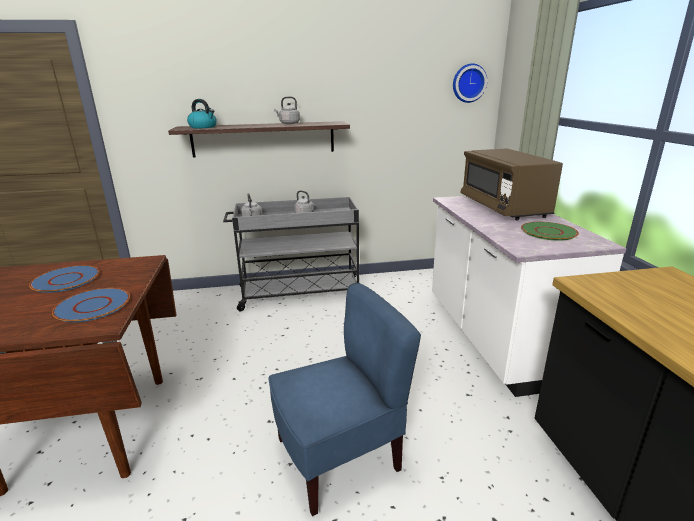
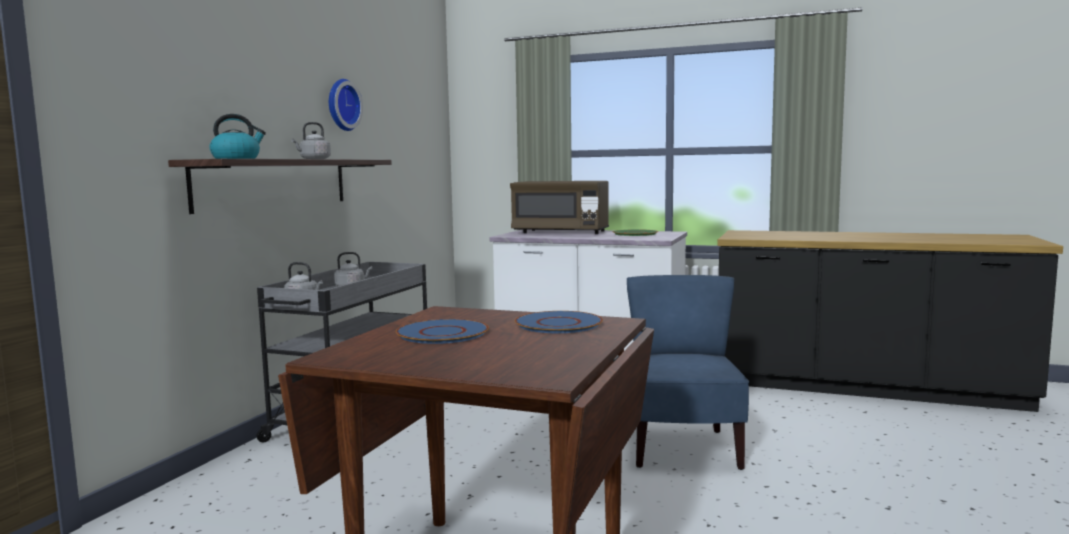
camera: 60 degrees left, 15 degrees down
(468, 83) = (432, 123): wall clock -> wall clock (341, 105)

